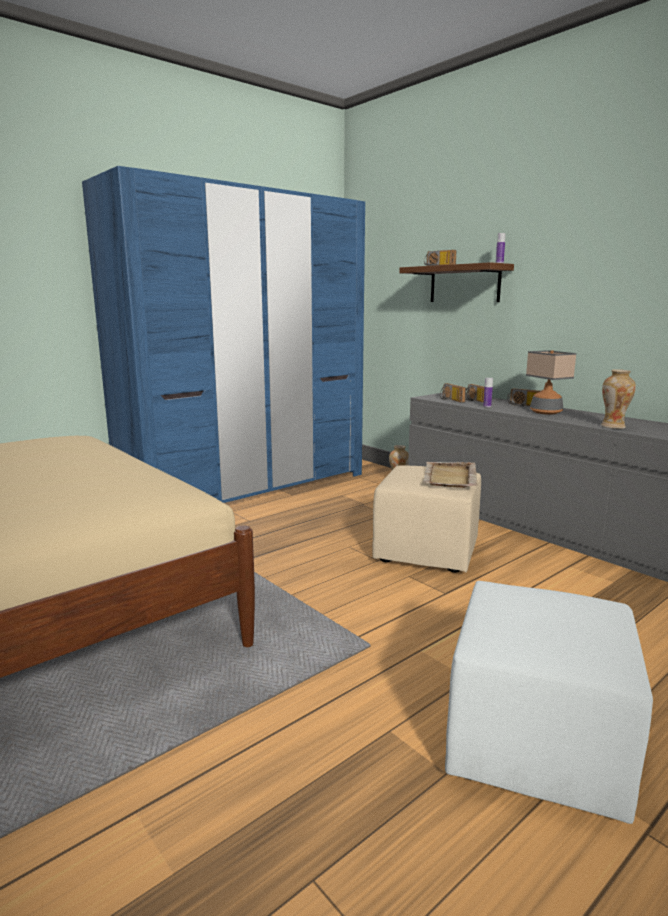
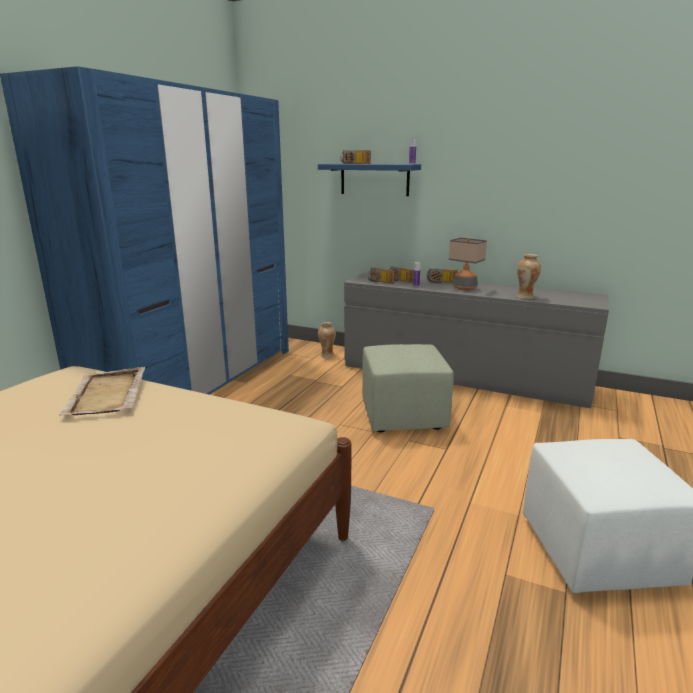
camera: 25 degrees left, 5 degrees up
(426, 551) = (402, 415): beige ottoman -> green ottoman
(449, 477) = (421, 353): beige tray -> beige tray (106, 395)
(464, 284) = (374, 179): brown shelf -> blue shelf

